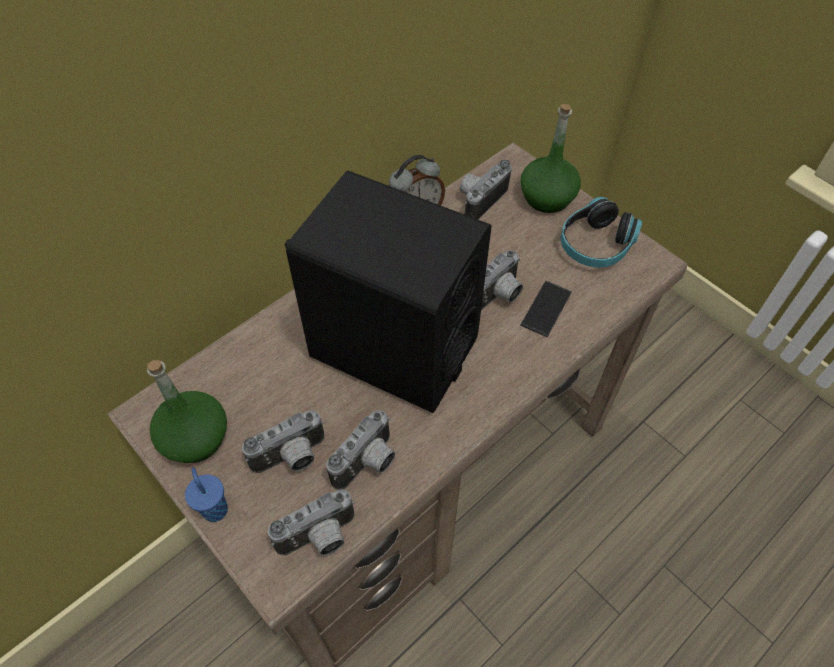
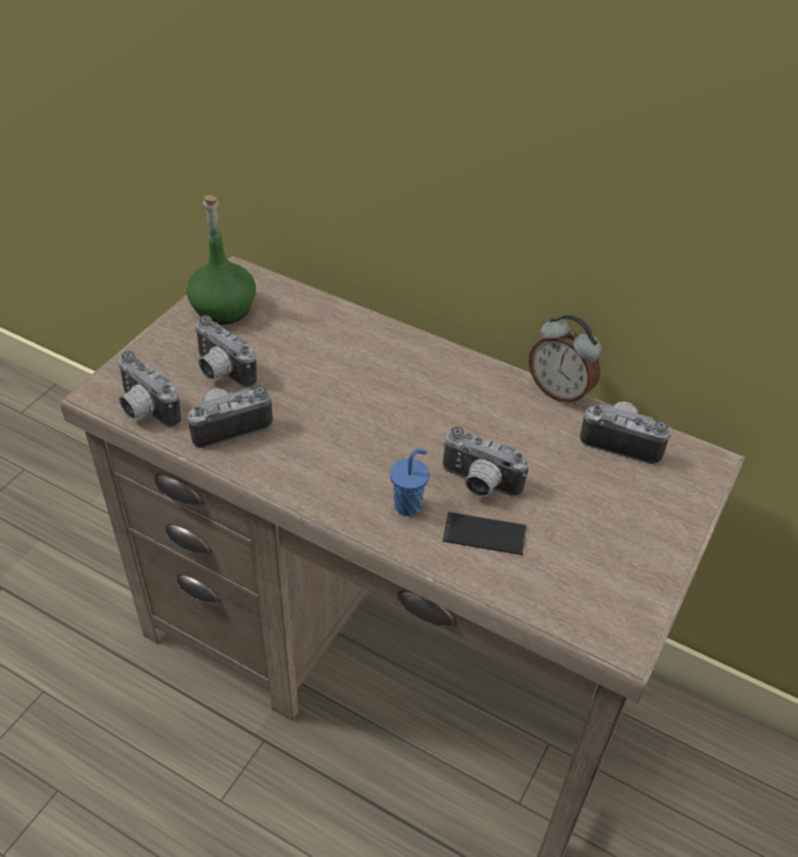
camera: 70 degrees right, 10 degrees down
(214, 508) = (159, 339): blue cup -> blue cup (409, 505)
(368, 464) = (229, 425): camera -> camera turned 135 degrees clockwise
(393, 348) = (371, 413): black speaker -> none
(547, 197) = (668, 506): green bottle -> none
(596, 244) = (616, 570): headphones -> none

